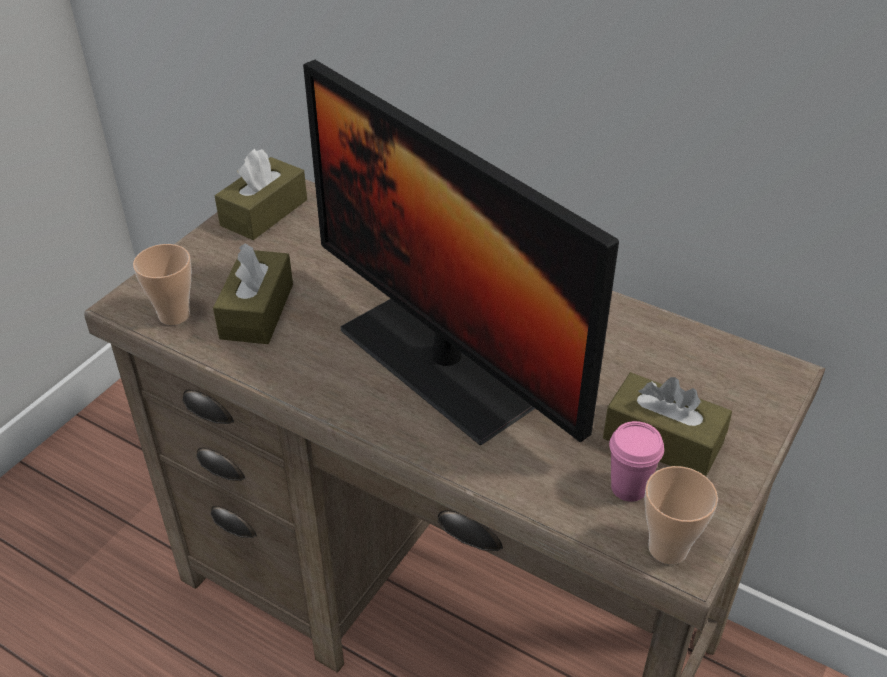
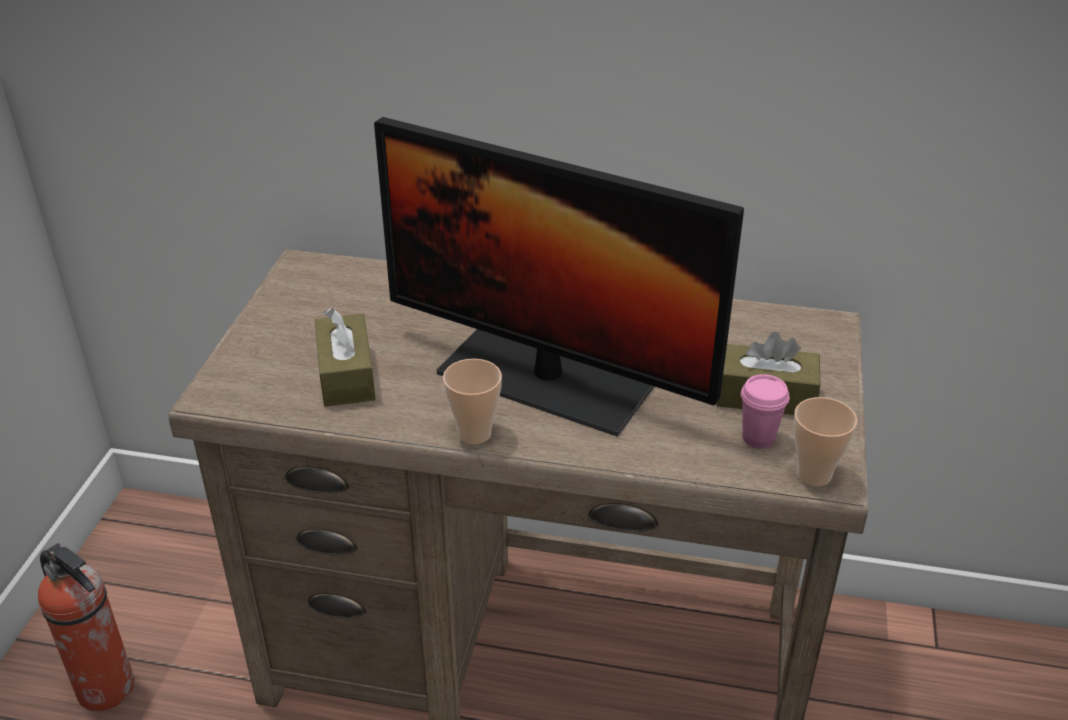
camera: 20 degrees left, 5 degrees down
(69, 528) = (107, 689): none -> fire extinguisher
(174, 315) = (265, 396): cup -> cup (474, 433)
(264, 213) = (299, 289): brown tissue box -> none

